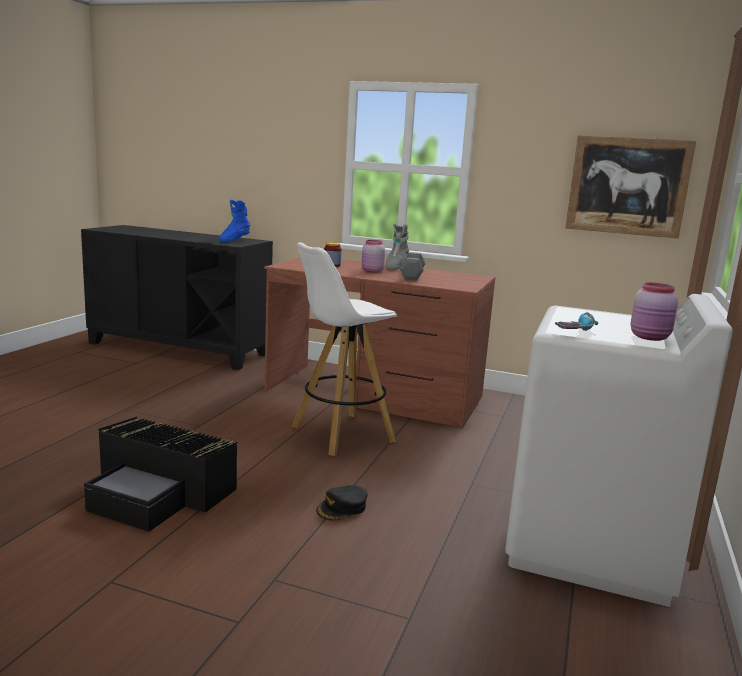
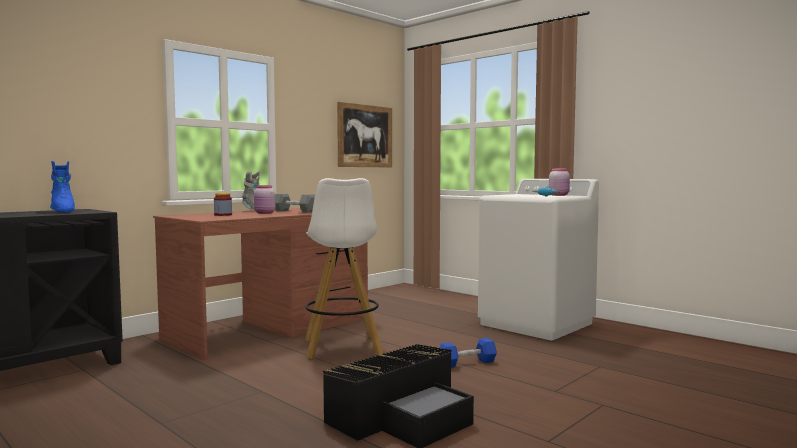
camera: 65 degrees left, 10 degrees down
(342, 508) = (467, 363): black cap -> blue dumbbell

